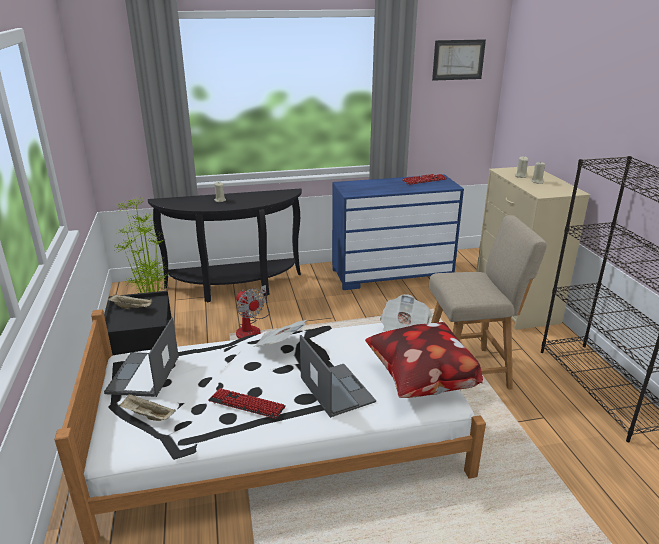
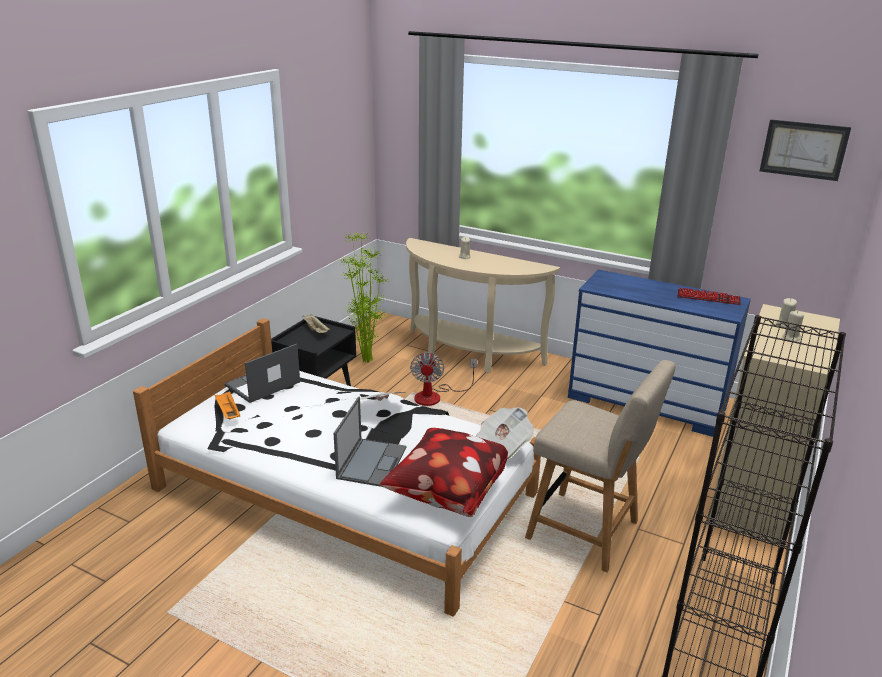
camera: 40 degrees right, 0 degrees up
(147, 416) = (228, 412): beige tray -> orange tray
(235, 288) = (468, 354): black console table -> beige console table
(247, 404) = (295, 438): keyboard -> none

